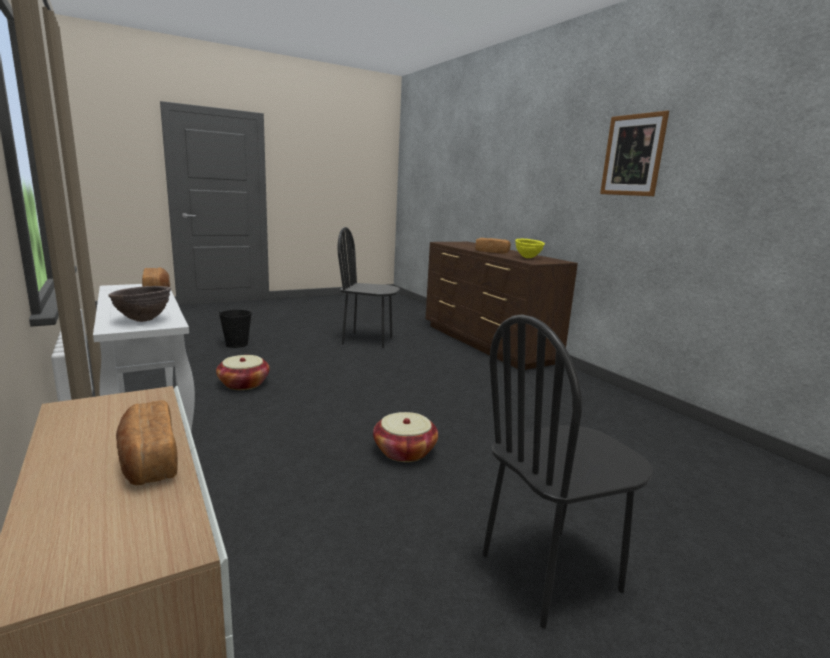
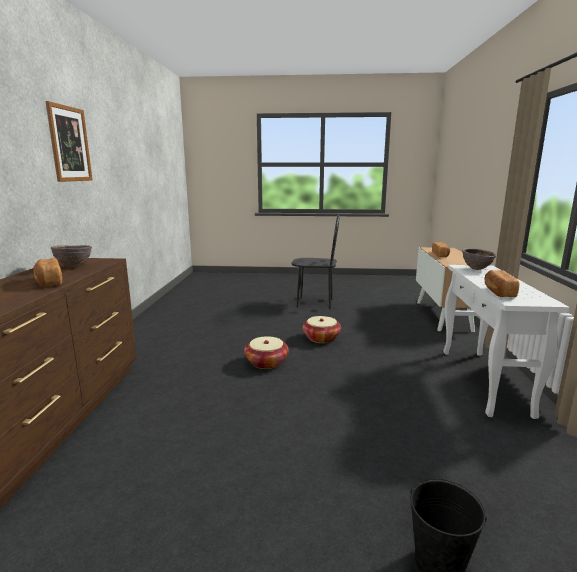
camera: 145 degrees left, 0 degrees up
(243, 384) = (418, 425): basket -> basket (266, 362)
(367, 340) = (186, 491): black chair -> none
(528, 258) = (74, 267): yellow bowl -> brown bowl

